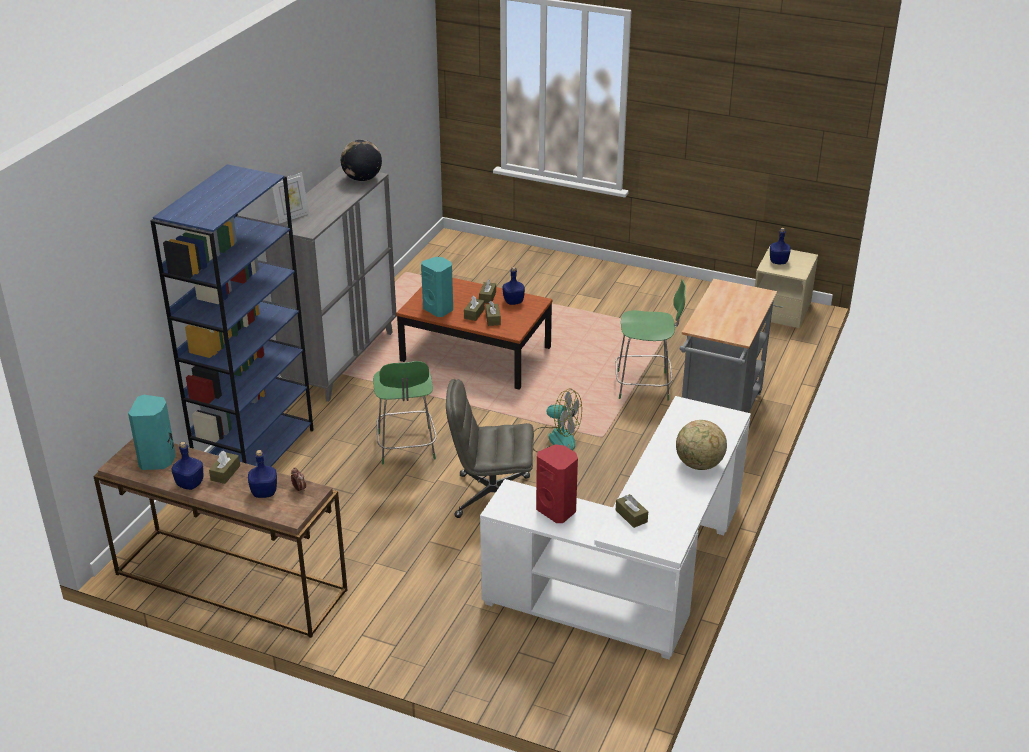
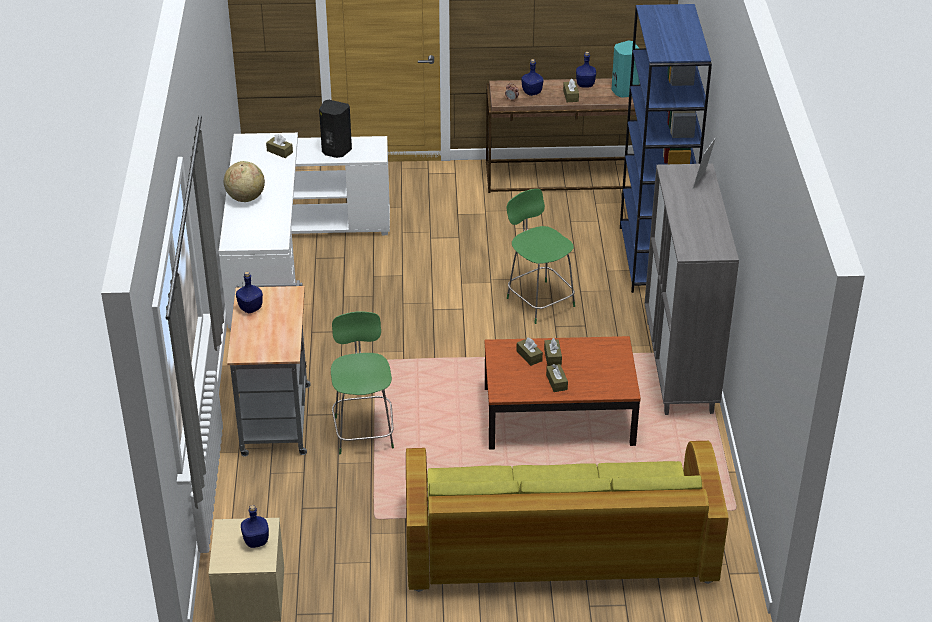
camera: 155 degrees right, 5 degrees up
(362, 179) = (694, 245): globe -> none
(439, 309) = (591, 351): turquoise speaker -> none
(491, 497) = (436, 281): grey office chair -> none
(513, 302) = (526, 384): blue bottle -> blue bottle (251, 308)
(544, 285) = (558, 543): none -> green sofa
(555, 439) = (417, 346): fan -> none
(557, 510) = (335, 151): red speaker -> black speaker
(645, 386) = (364, 431): green chair -> green chair turned 105 degrees clockwise

